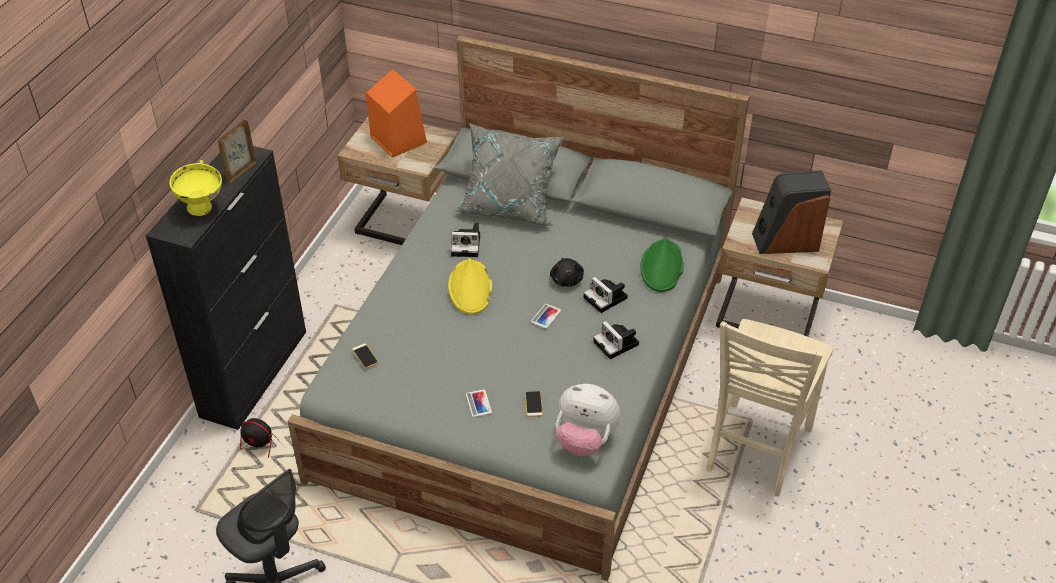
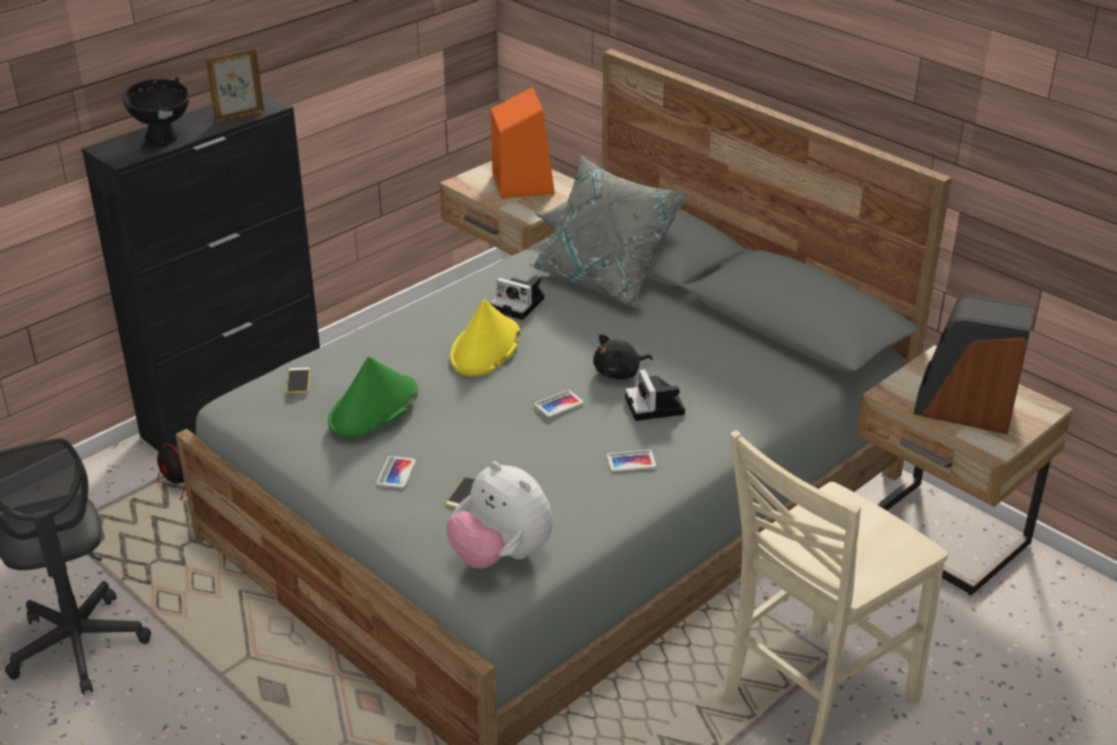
camera: 25 degrees right, 10 degrees down
(202, 209) = (164, 139): yellow bowl -> black bowl
(566, 279) = (619, 373): black plush toy -> black plush toy turned 45 degrees clockwise
(617, 344) = (631, 461): camera -> phone
(662, 267) = (760, 393): green hat -> green hat (373, 408)

